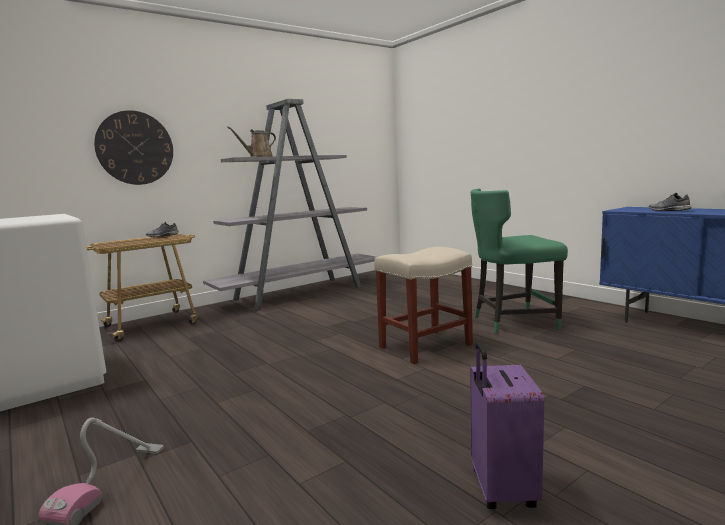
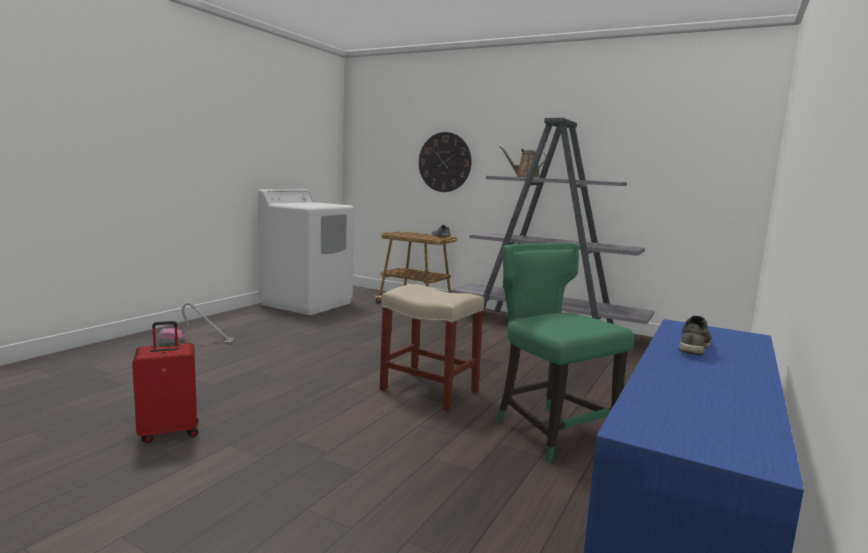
camera: 65 degrees right, 0 degrees up
(500, 489) = (169, 432): purple suitcase -> red suitcase

